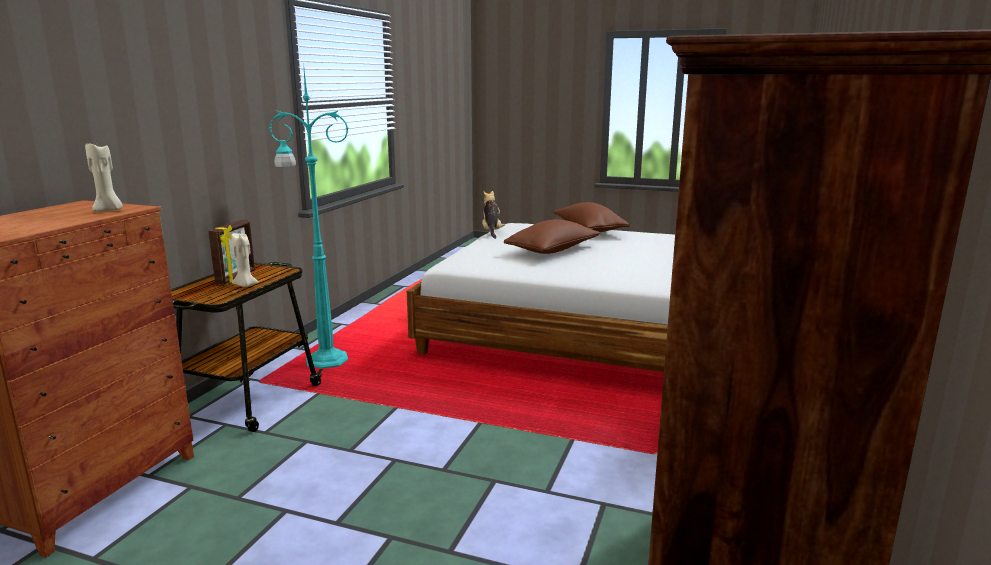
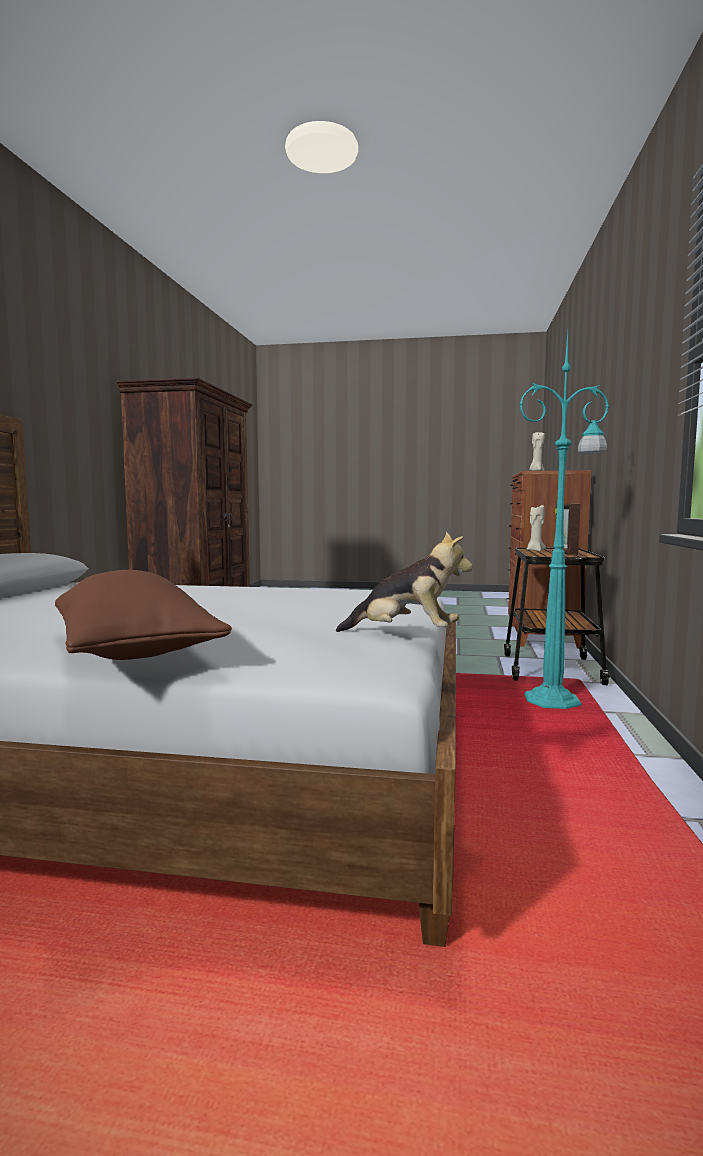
camera: 170 degrees right, 10 degrees down
(491, 232) = (405, 635): plush toy -> plush toy turned 60 degrees counterclockwise
(552, 251) = (257, 608): brown pillow -> none

